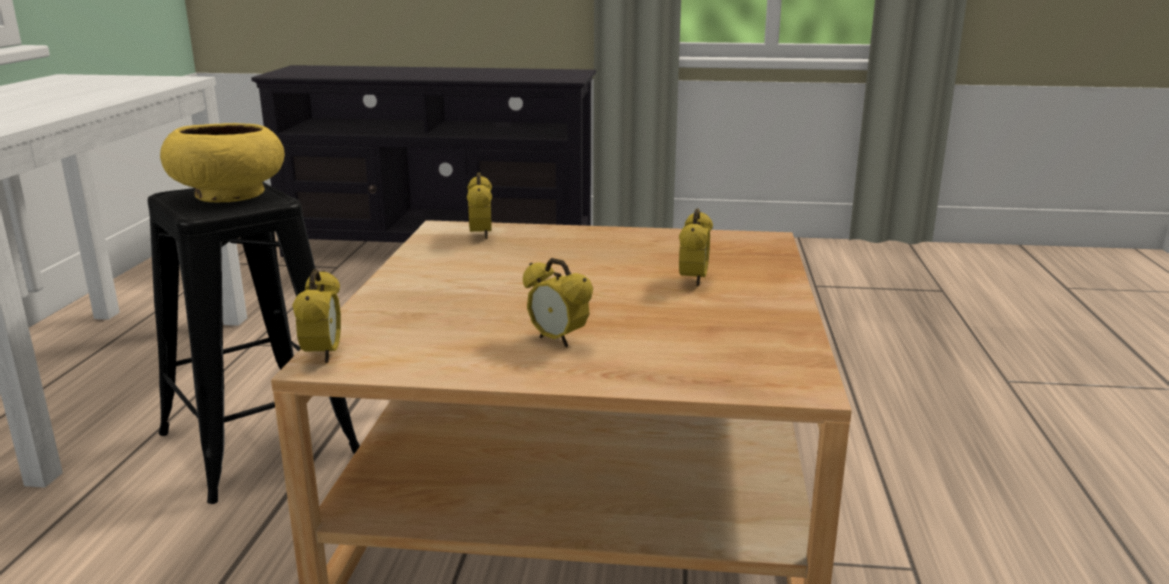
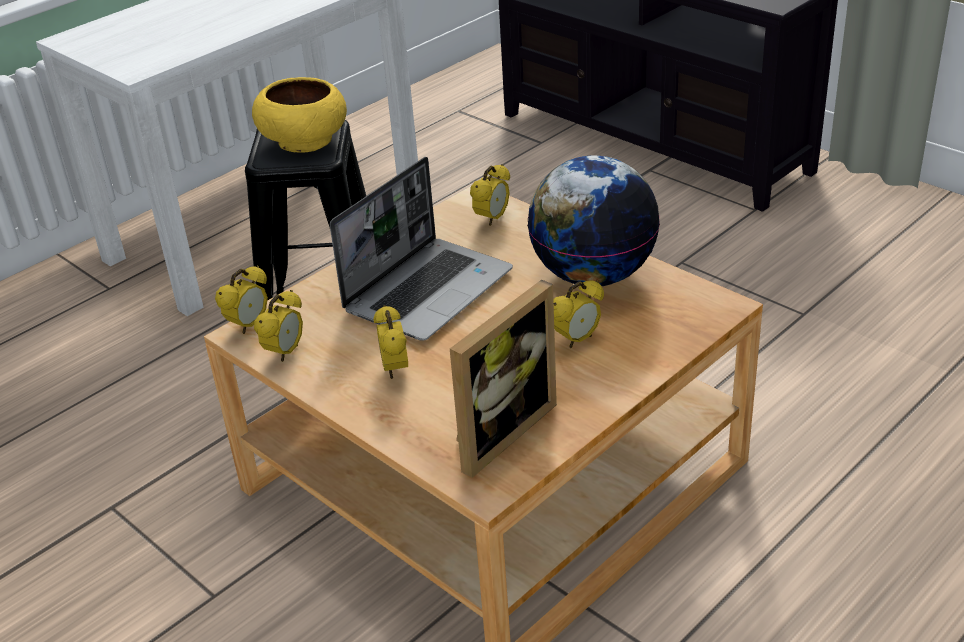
camera: 40 degrees right, 15 degrees up
(407, 362) = (285, 352): none -> alarm clock
(496, 285) = (428, 290): none -> laptop
(634, 245) = (593, 275): none -> globe
(737, 349) = (497, 431): none -> picture frame

